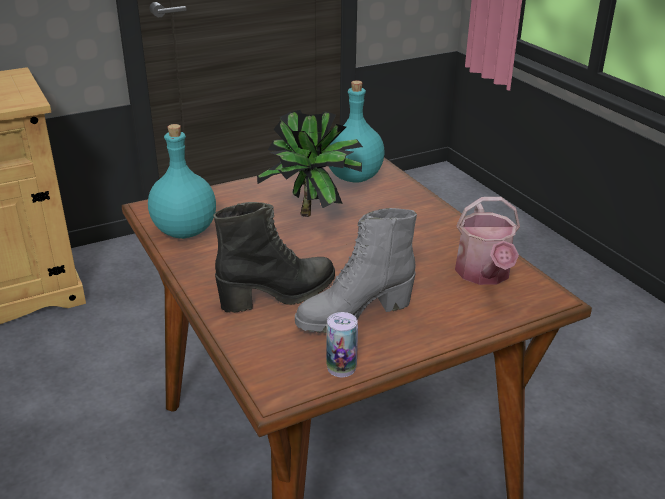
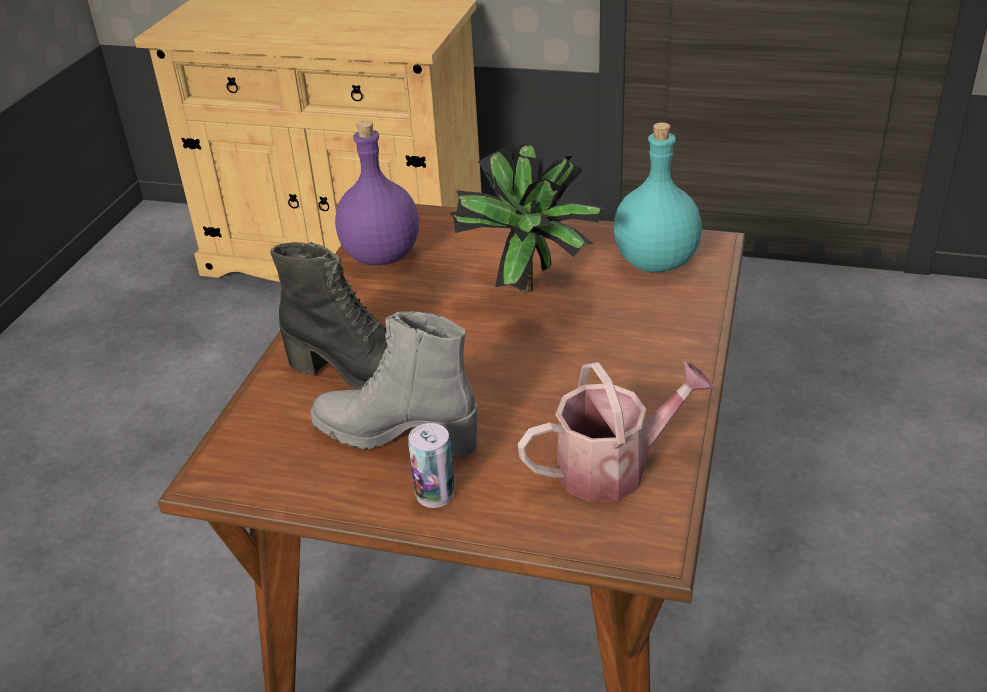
camera: 45 degrees right, 5 degrees up
(185, 232) = (381, 257): turquoise bottle -> purple bottle
(341, 368) = (299, 487): can -> can (435, 494)
(484, 274) = (614, 468): watering can -> watering can turned 150 degrees counterclockwise

